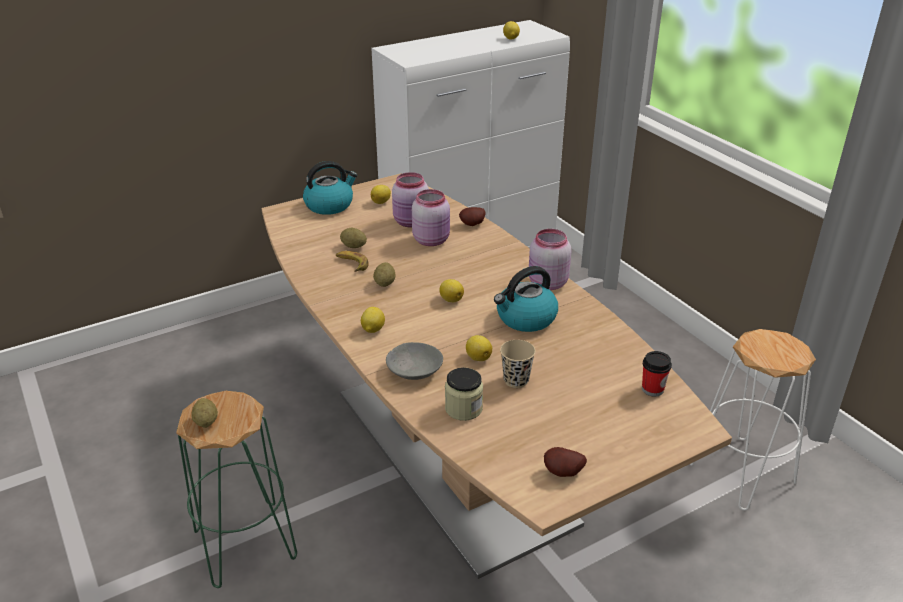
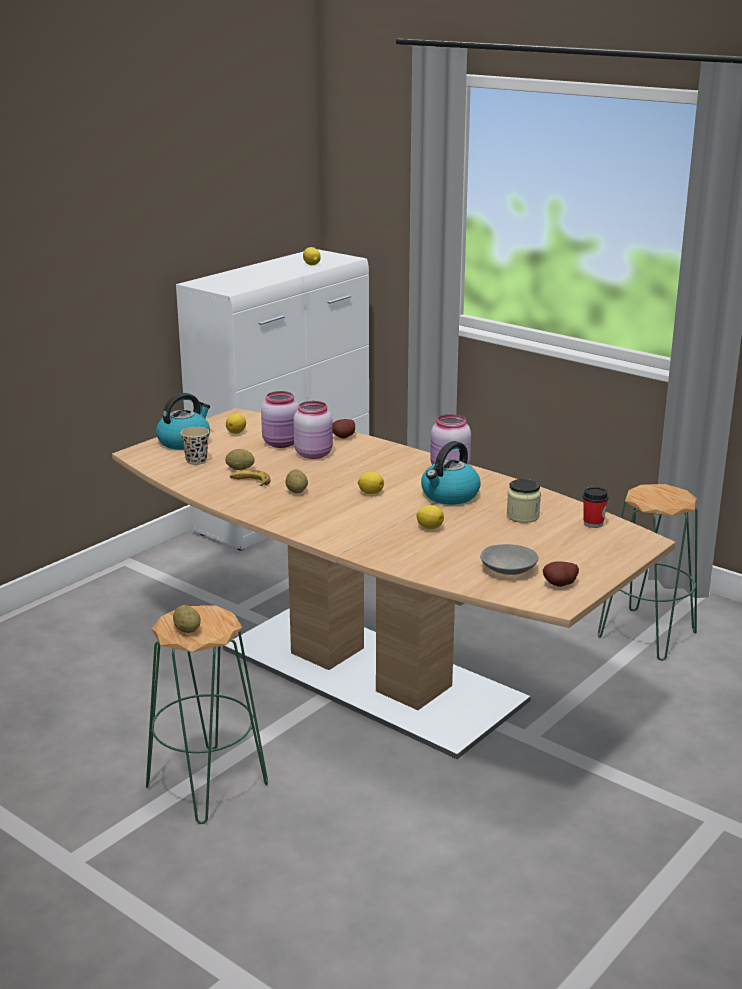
camera: 20 degrees left, 10 degrees down
(372, 330) = (315, 524): lemon -> none
(414, 370) = (379, 544): grey bowl -> grey bowl (508, 569)
(463, 408) = (445, 561): jar -> jar (523, 516)
(516, 380) = (475, 536): beige cup -> beige cup (196, 461)
(743, 473) = (647, 635): white stool -> green stool

